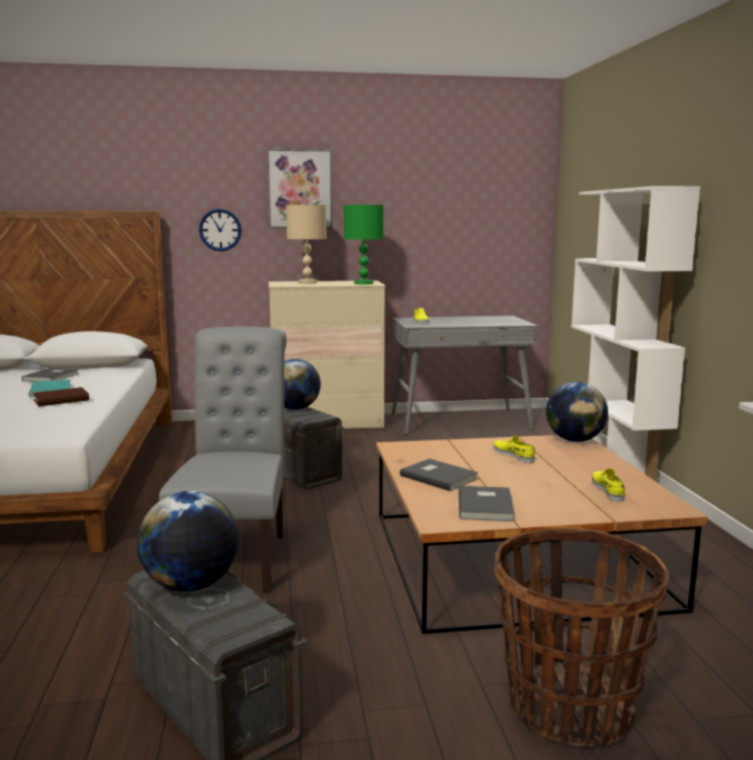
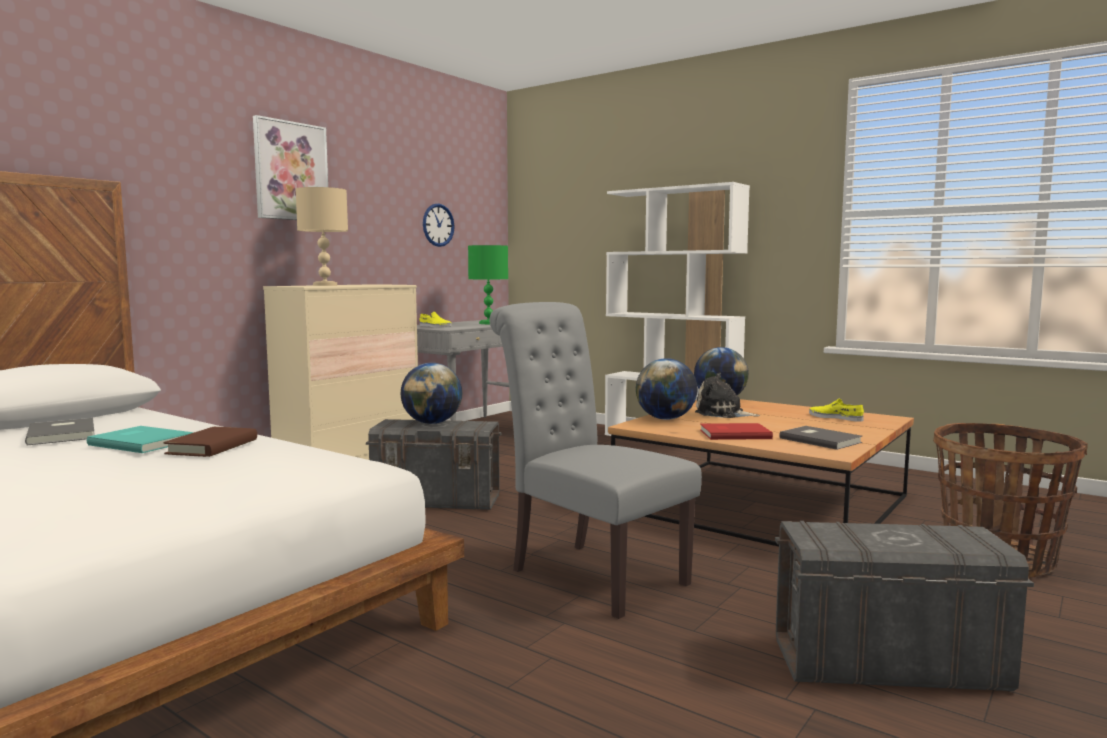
camera: 45 degrees left, 5 degrees down
(191, 585) = (861, 537): globe -> globe (666, 419)
(220, 230) = (196, 216): wall clock -> wall clock (438, 225)
(363, 283) = (388, 284): green table lamp -> green table lamp (488, 323)
(439, 476) = (733, 434): grey book -> red book
(513, 455) = (722, 414): yellow shoe -> plush toy

